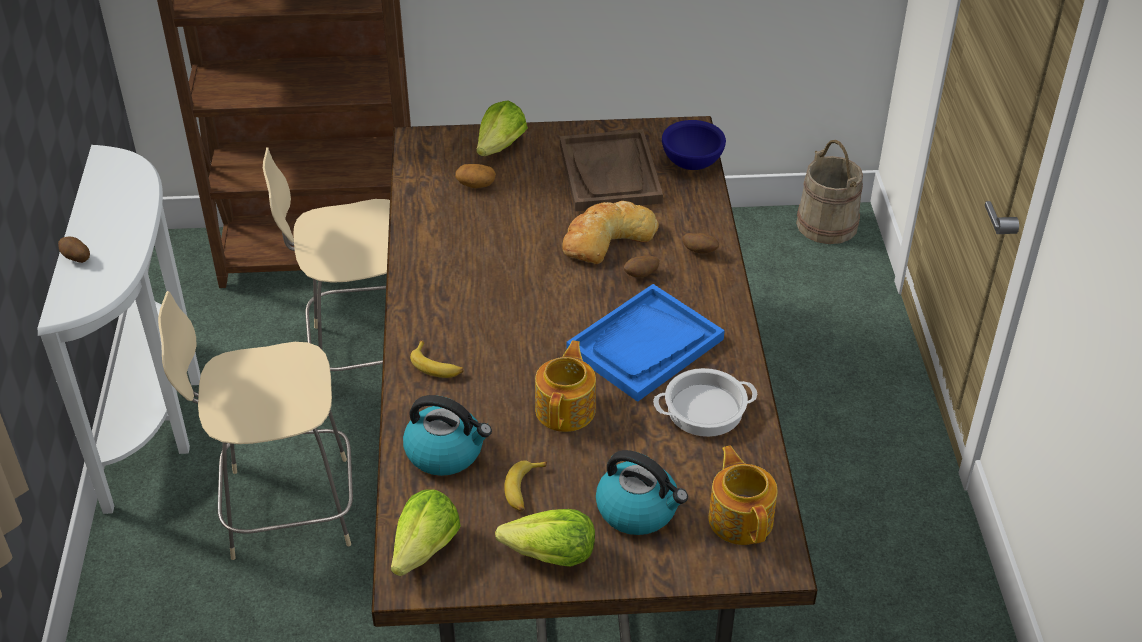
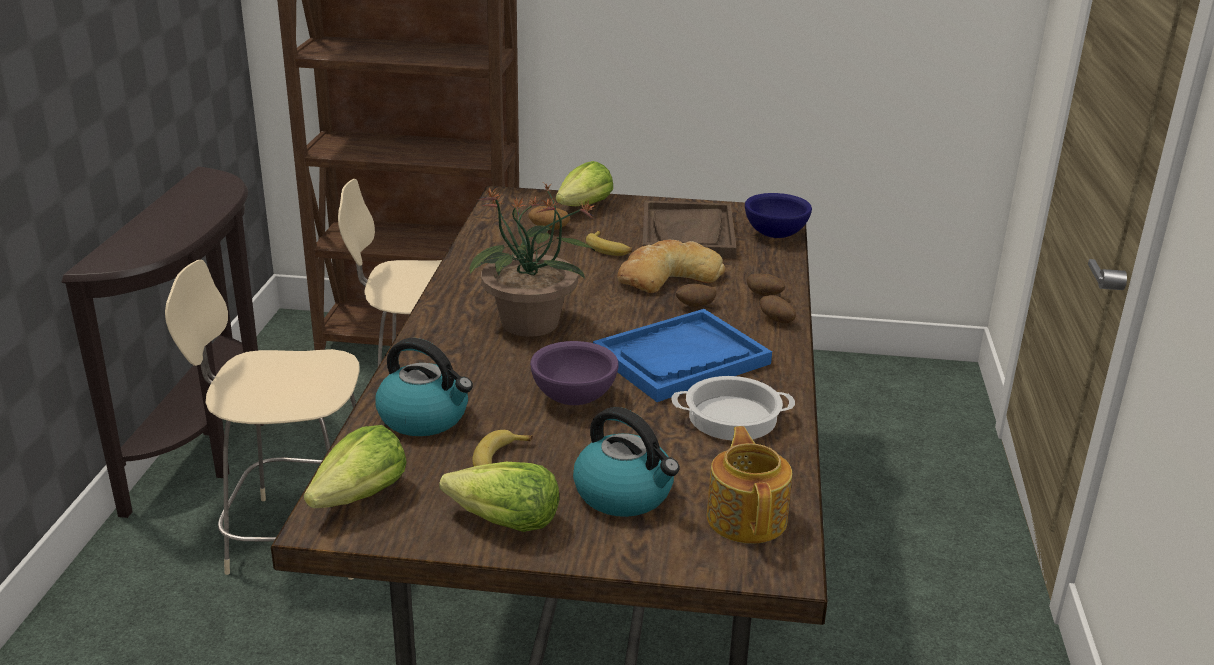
camera: 10 degrees right, 15 degrees down
(76, 258) = (133, 233): potato -> potato (776, 321)
(157, 414) = (211, 444): white console table -> brown console table
(437, 366) = (448, 349): banana -> banana (609, 249)
(500, 321) = (531, 324): none -> potted plant
(566, 409) = (574, 399): teapot -> purple bowl
(826, 224) = (929, 374): beige bucket -> none

